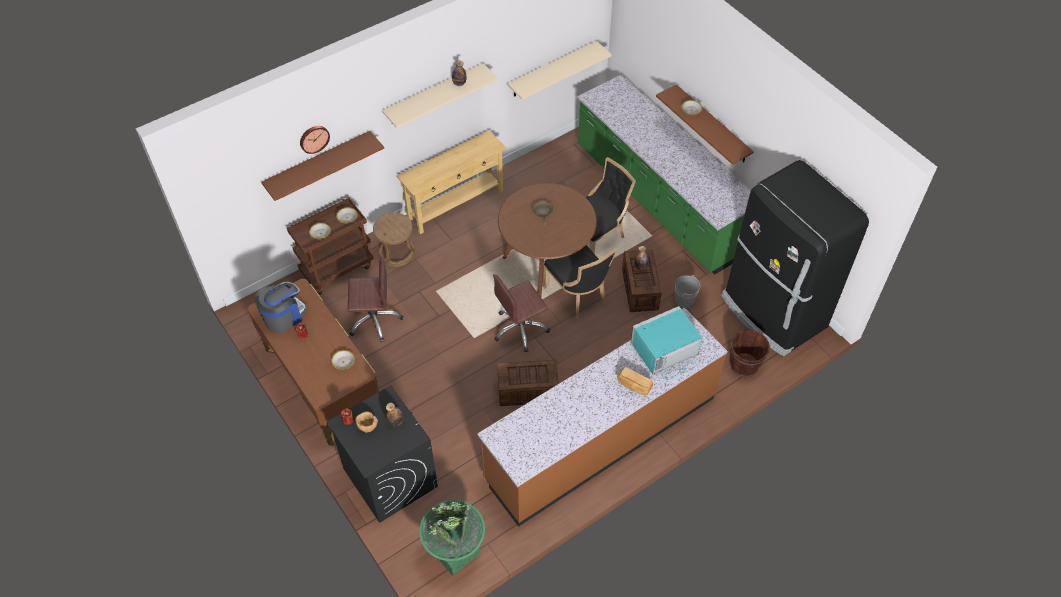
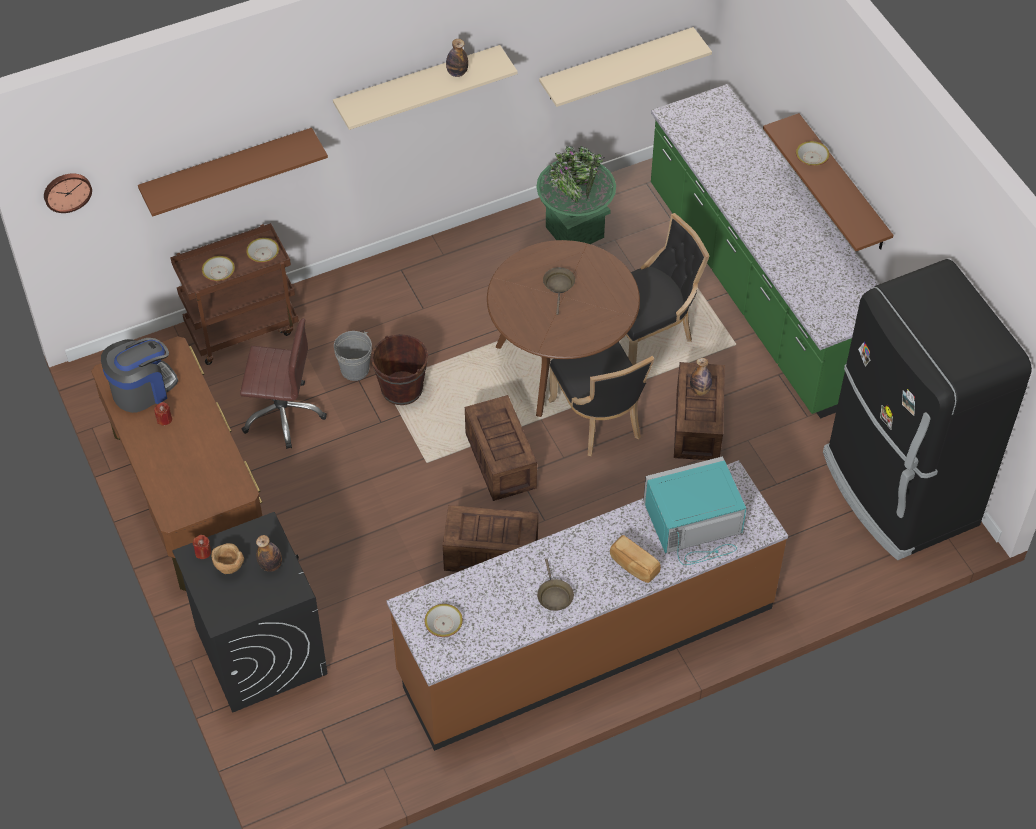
camera: 10 degrees right, 0 degrees up
(314, 138) = (223, 130): wall clock -> wall clock (67, 191)
(343, 362) = (215, 468): bowl -> bowl (443, 624)
(396, 253) = (336, 317): brown stool -> none
(455, 204) = (440, 253): beige console table -> none
(455, 552) = (333, 772): green planter -> green planter (574, 232)
(520, 329) = (500, 459): brown office chair -> crate
(587, 413) = (554, 595): none -> brown frying pan
(684, 300) = (763, 452): grey bucket -> grey bucket (355, 369)
(744, 365) = (832, 565): brown bucket -> brown bucket (402, 389)

